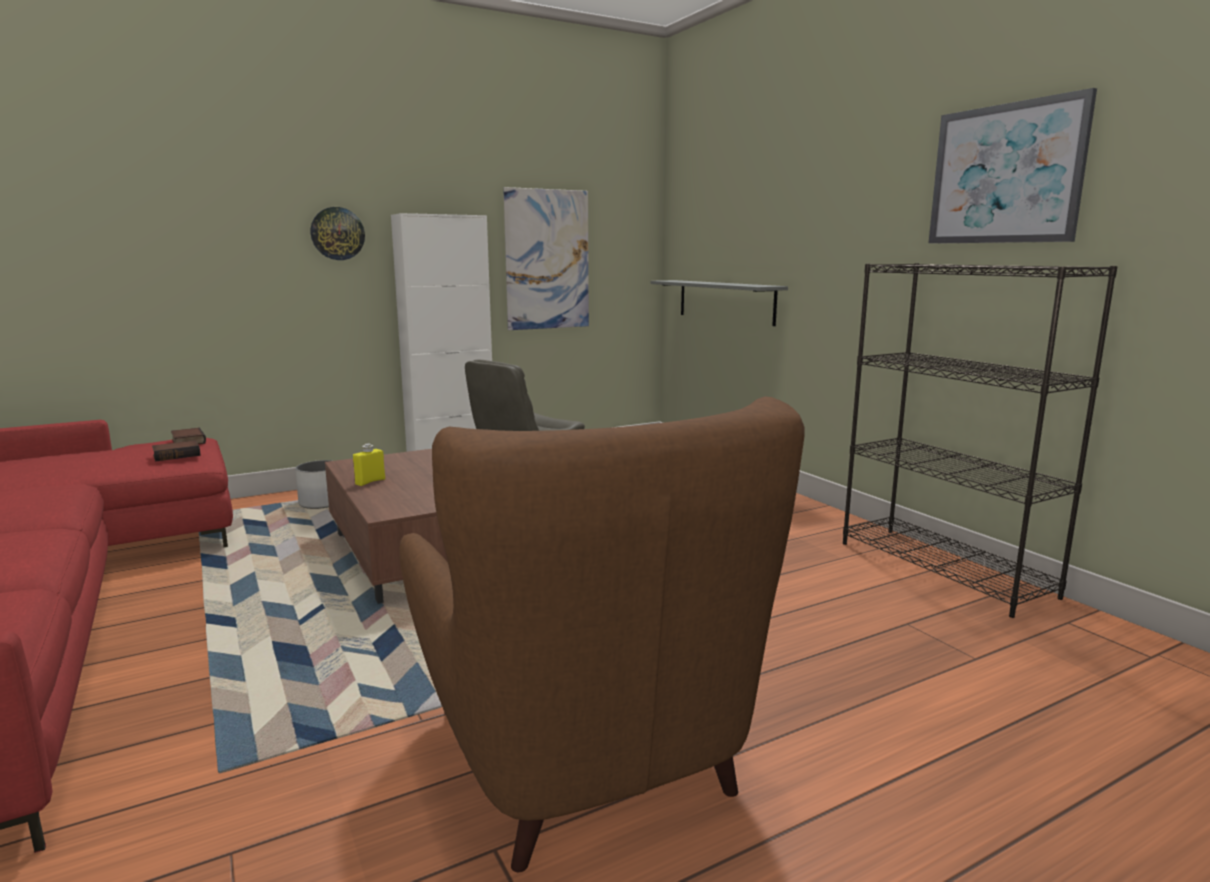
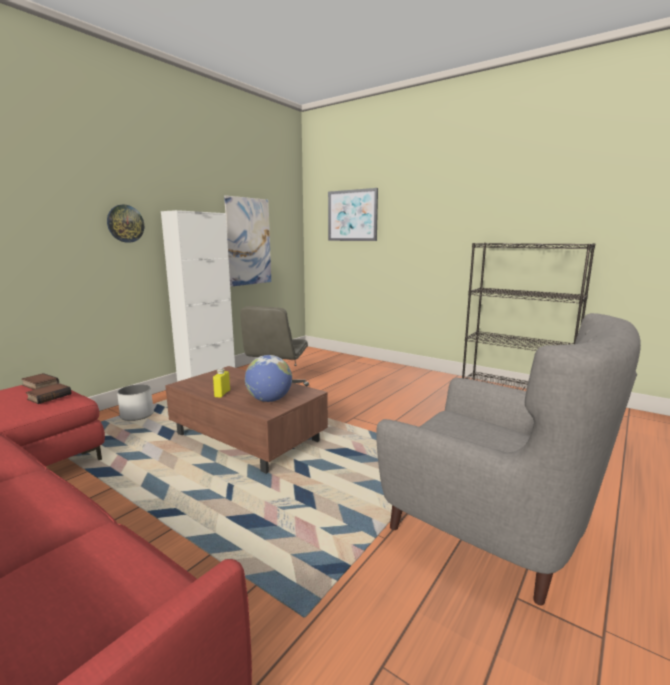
camera: 25 degrees left, 0 degrees up
(412, 498) = (269, 400): none -> globe
(584, 756) = (491, 529): brown armchair -> grey armchair
(725, 301) = (354, 264): grey shelf -> none
(1005, 174) = (533, 199): picture -> picture (352, 215)

